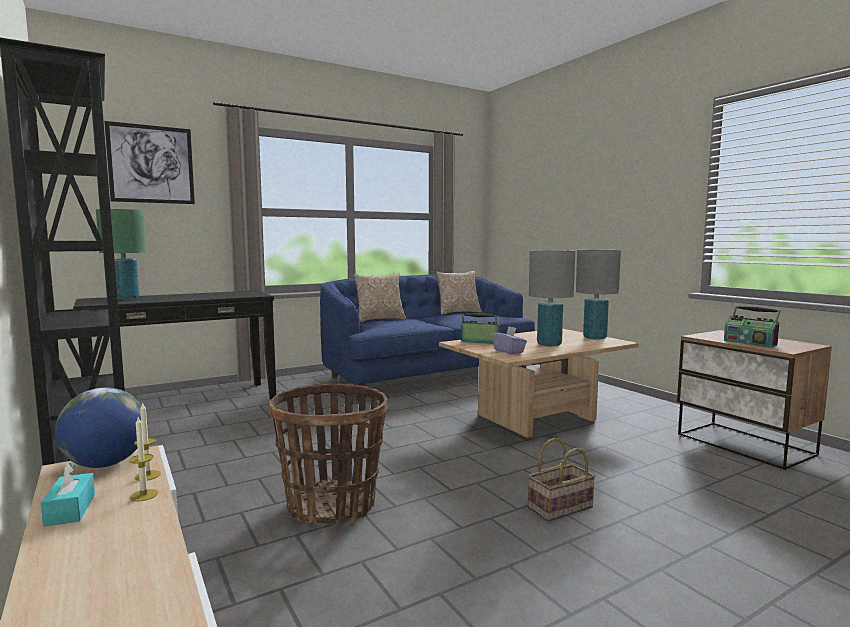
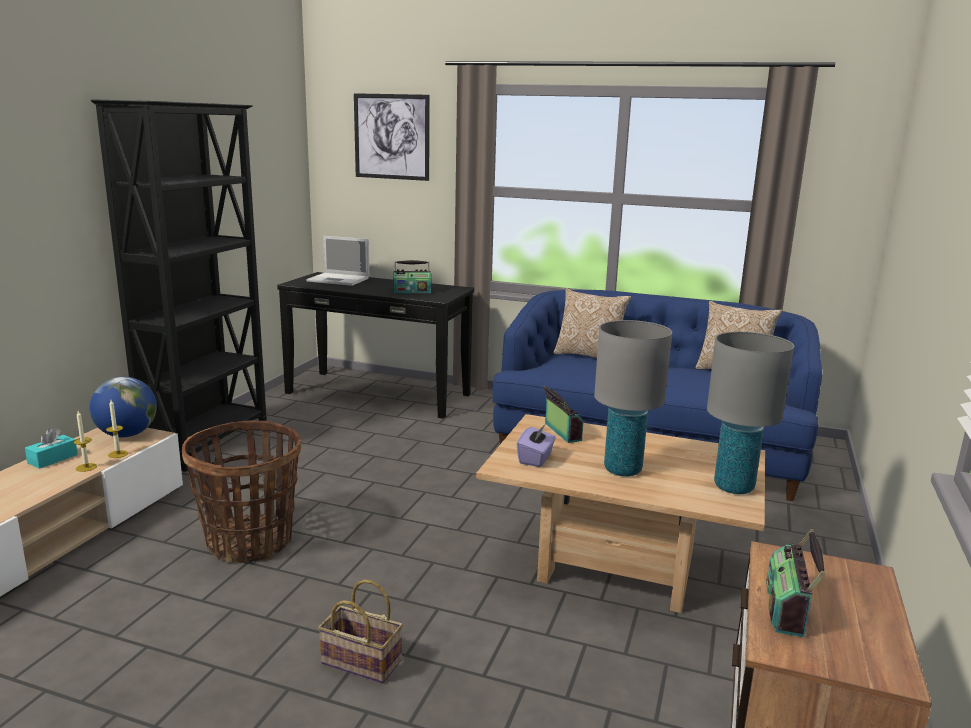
camera: 50 degrees right, 10 degrees up
(126, 298) = (339, 280): green table lamp -> laptop
(222, 295) = (412, 291): none -> radio

